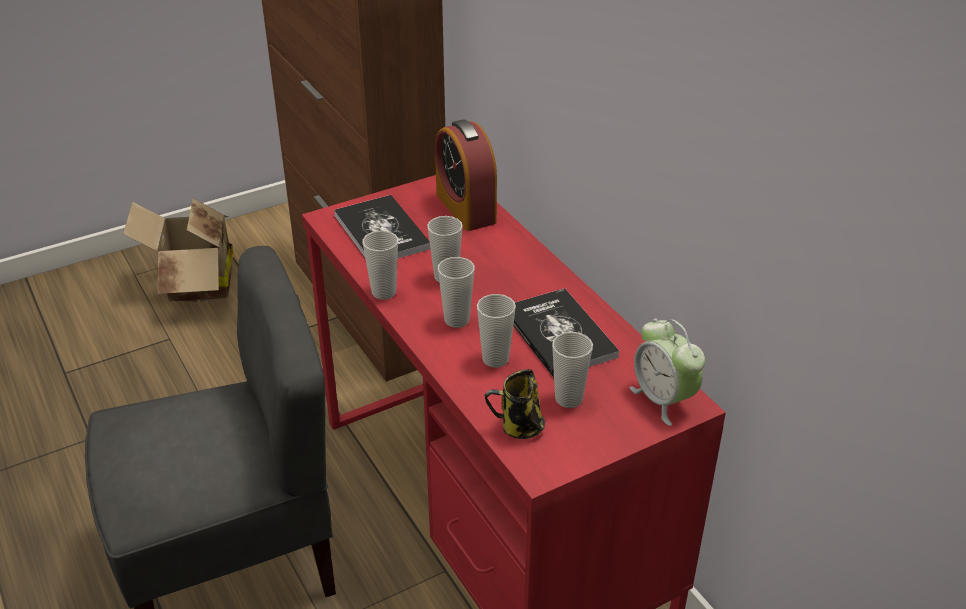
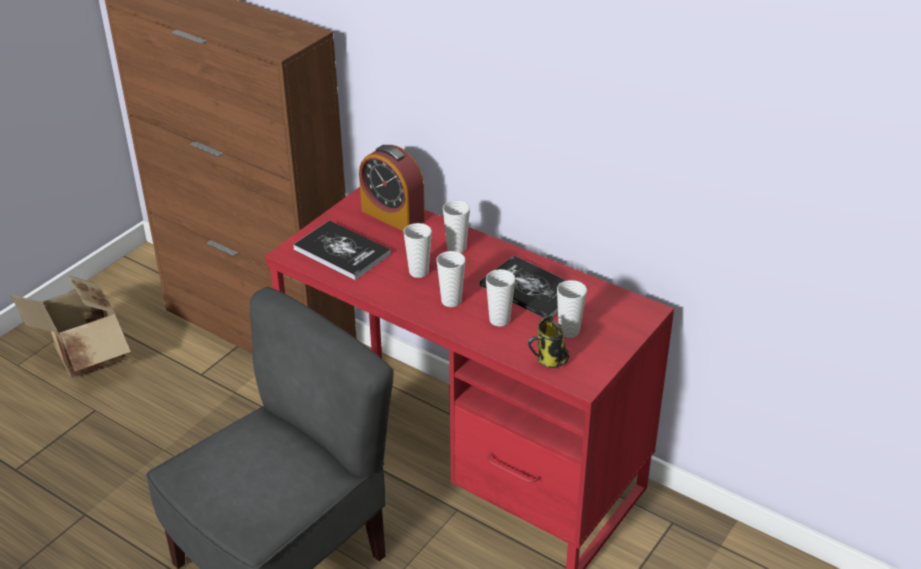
camera: 25 degrees left, 0 degrees up
(384, 292) = (381, 297): cup -> cup (456, 248)
(663, 400) = (630, 312): alarm clock -> none

